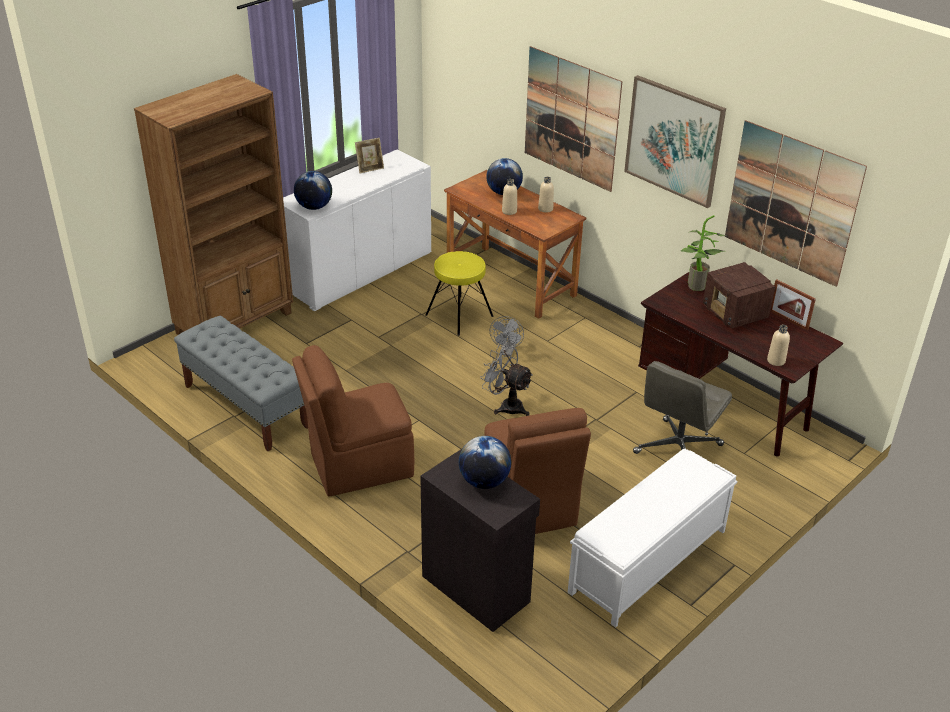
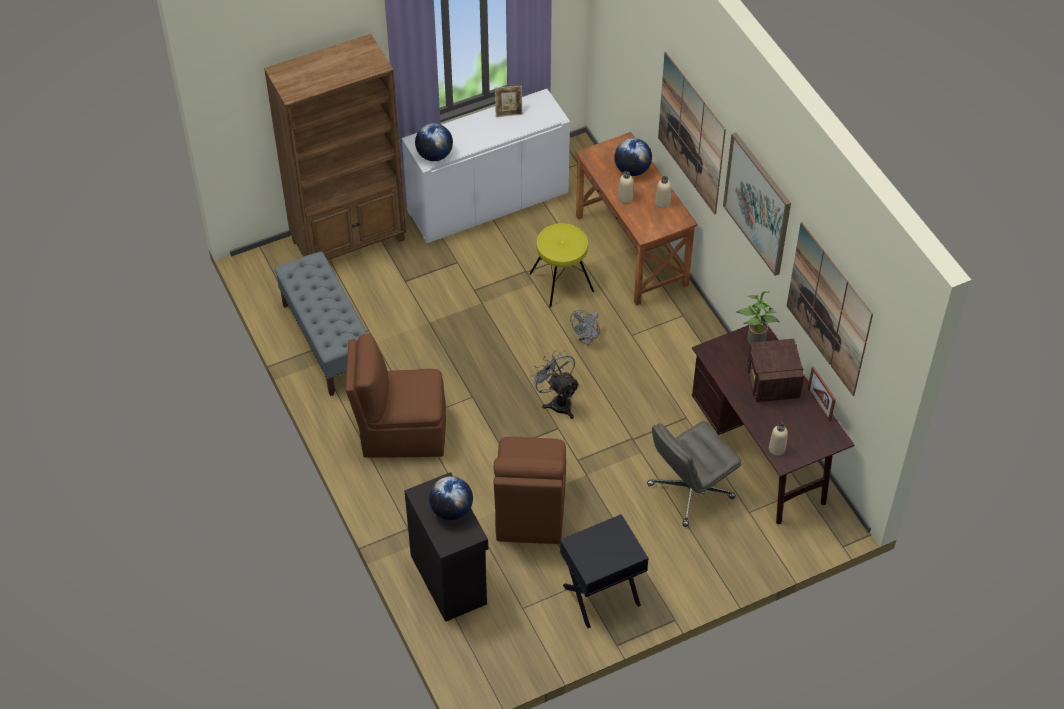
camera: 20 degrees right, 15 degrees up
(647, 562) = (602, 596): white bench -> black nightstand

